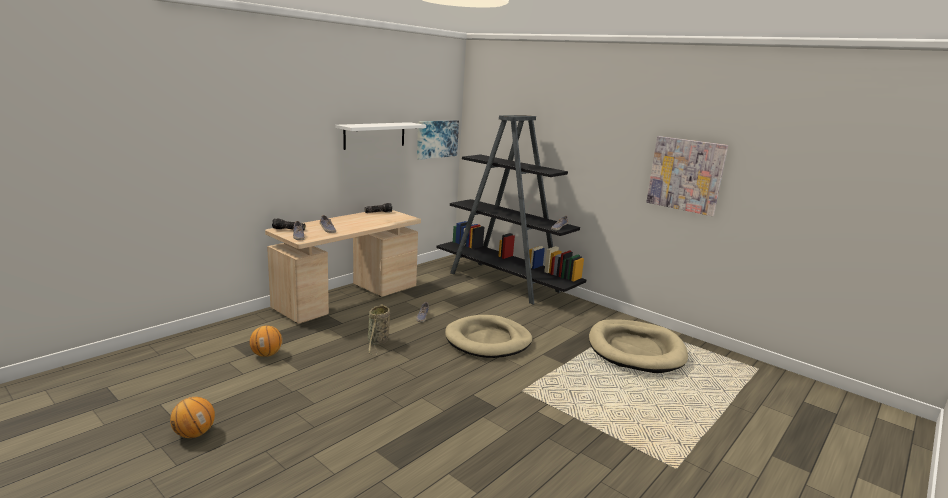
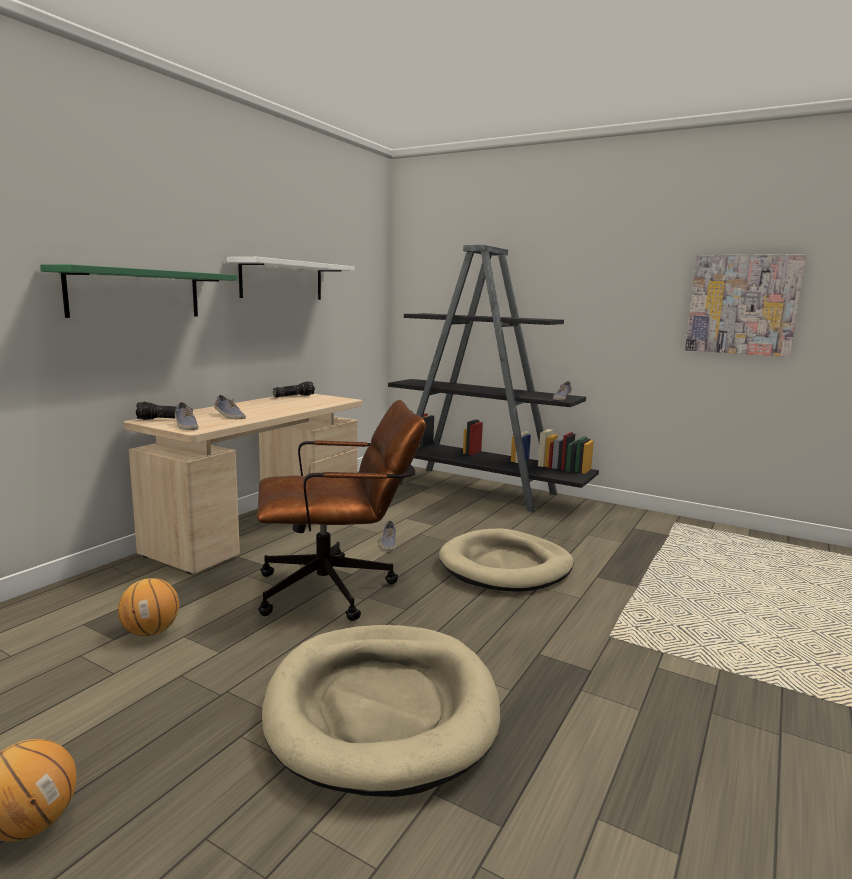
camera: 10 degrees left, 5 degrees down
(275, 153) = (135, 293): none -> green shelf
(377, 342) = (338, 589): basket -> brown office chair
(437, 139) = (361, 295): picture -> none
(635, 349) = (713, 556): beige dog bed -> beige dog bed (382, 708)

